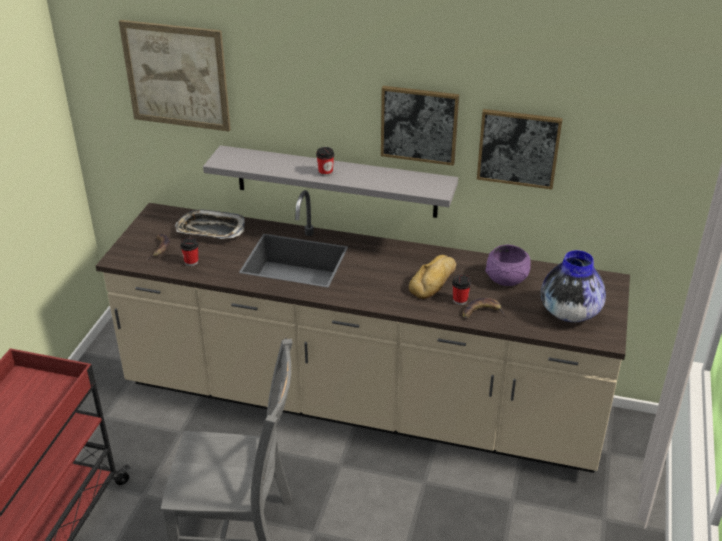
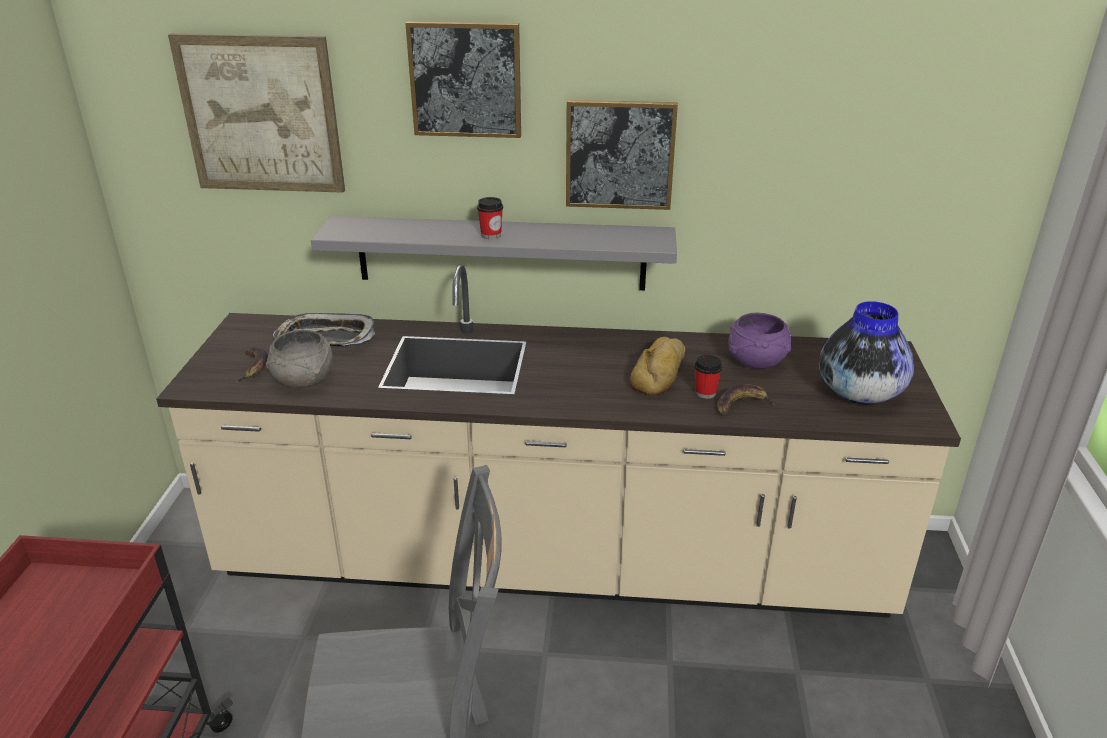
camera: 10 degrees left, 5 degrees down
(191, 262) = (304, 380): cup -> grey bowl
(518, 148) = (760, 175): picture -> picture (465, 80)

